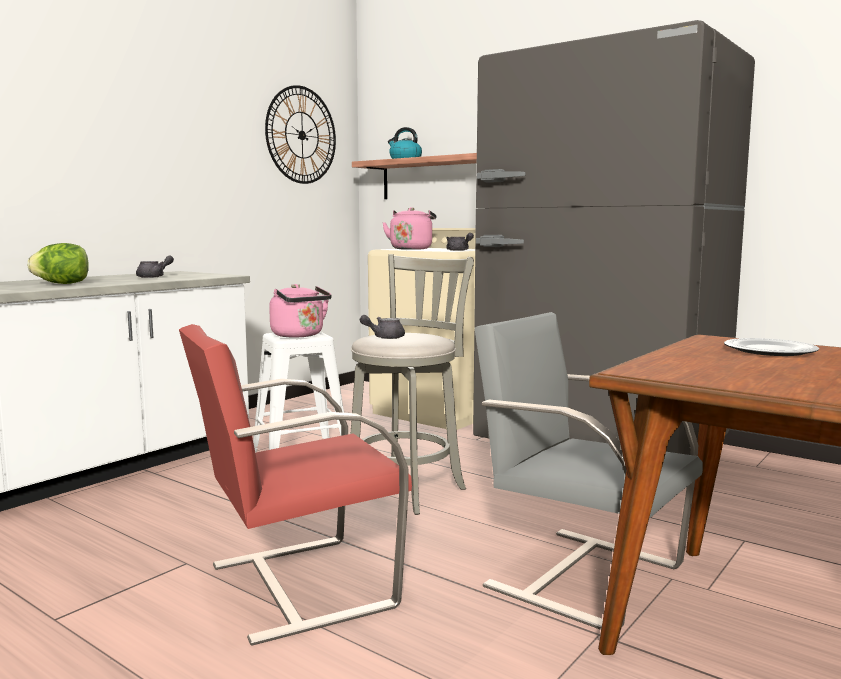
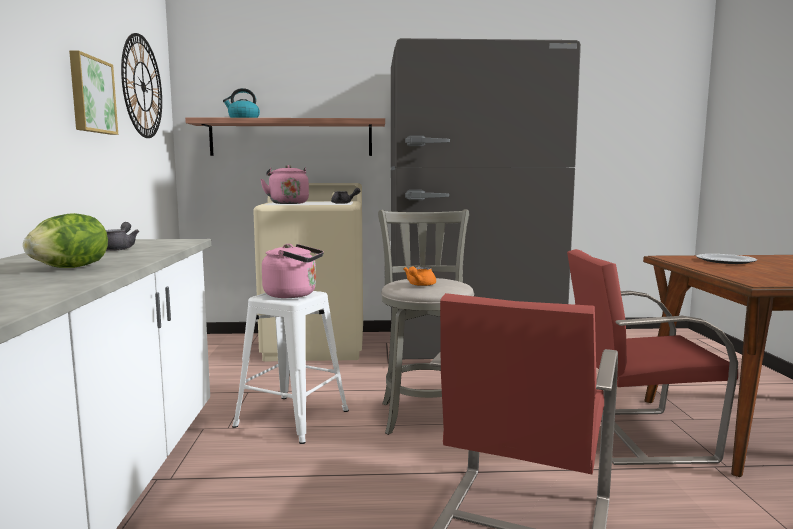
camera: 40 degrees left, 0 degrees up
(214, 148) = (91, 95): none -> picture
(384, 337) = (419, 285): grey teapot -> orange teapot
(582, 574) = (636, 435): grey chair -> red chair

